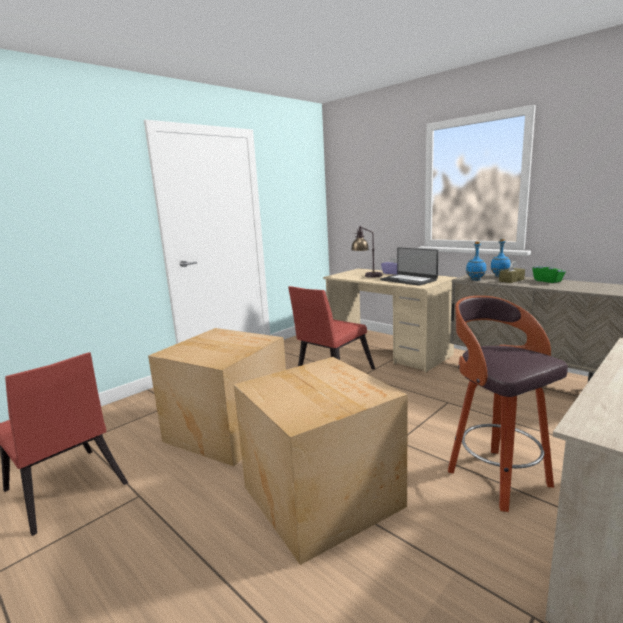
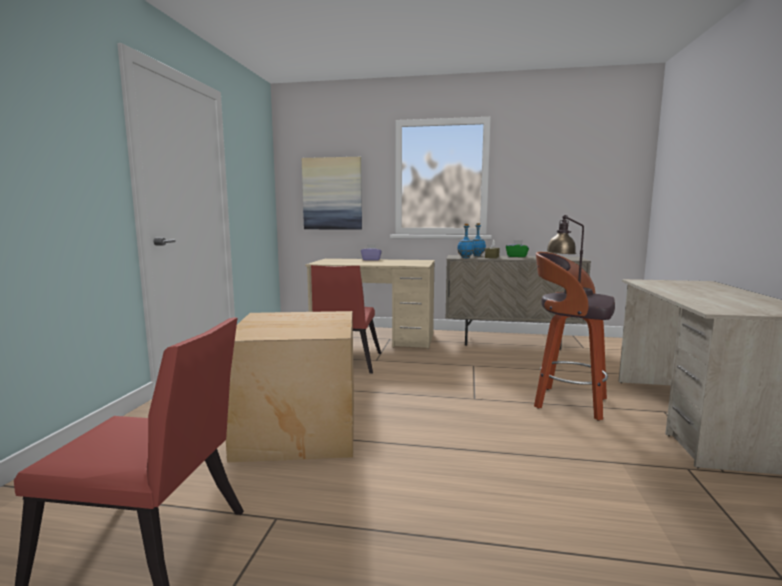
camera: 35 degrees left, 5 degrees down
(322, 494) = (469, 451): cardboard box -> none
(366, 275) = (350, 262): table lamp -> table lamp (568, 293)
(369, 205) = (332, 194): none -> picture
(409, 280) = (400, 263): laptop -> none

